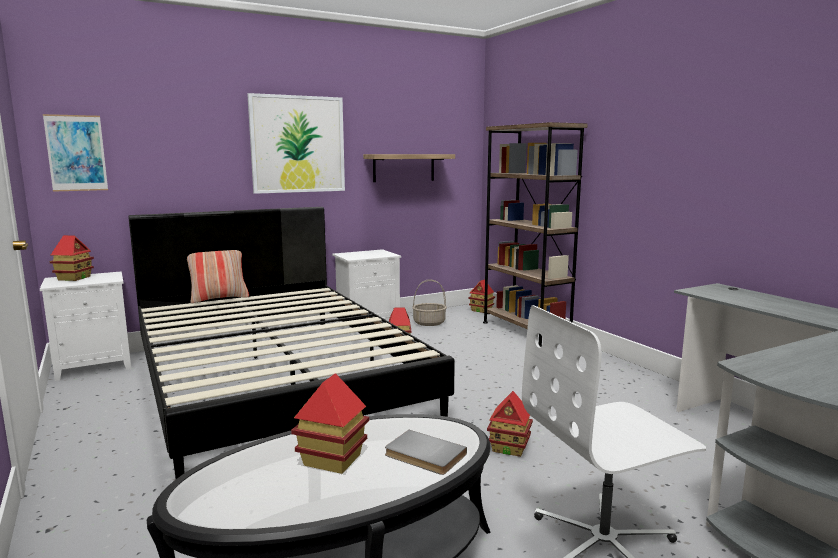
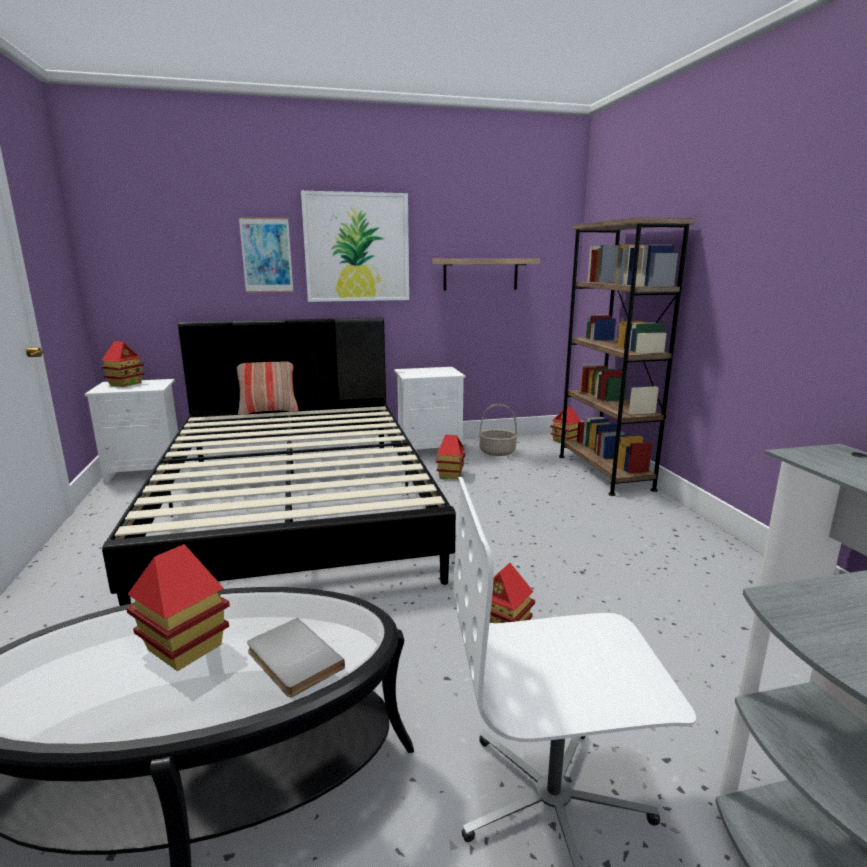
camera: 15 degrees right, 5 degrees up
(76, 153) = (127, 257): picture -> picture (266, 255)

